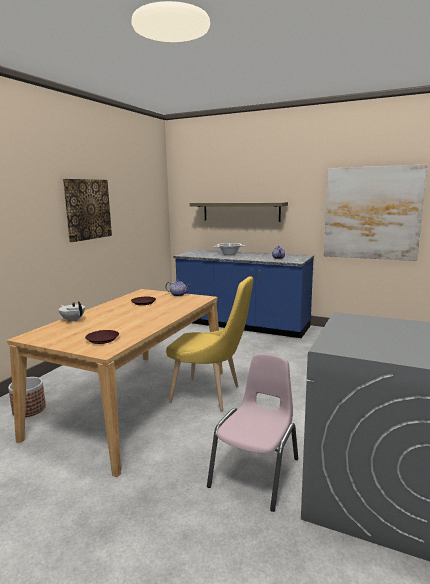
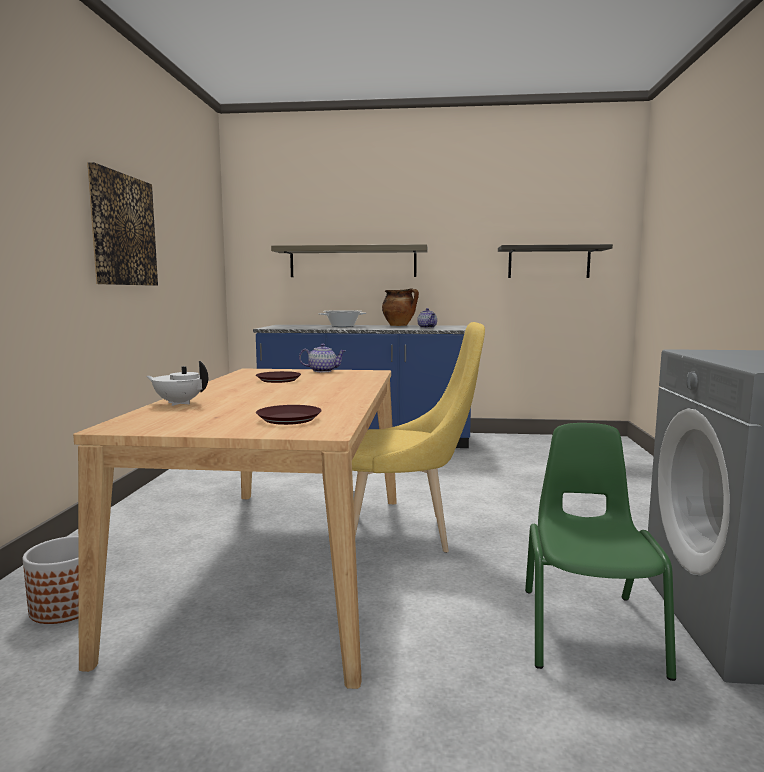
camera: 20 degrees left, 5 degrees down
(256, 472) = (589, 629): pink chair -> green chair
(267, 254) = (399, 325): none -> cooking pot
(372, 213) = (549, 262): picture -> shelf

